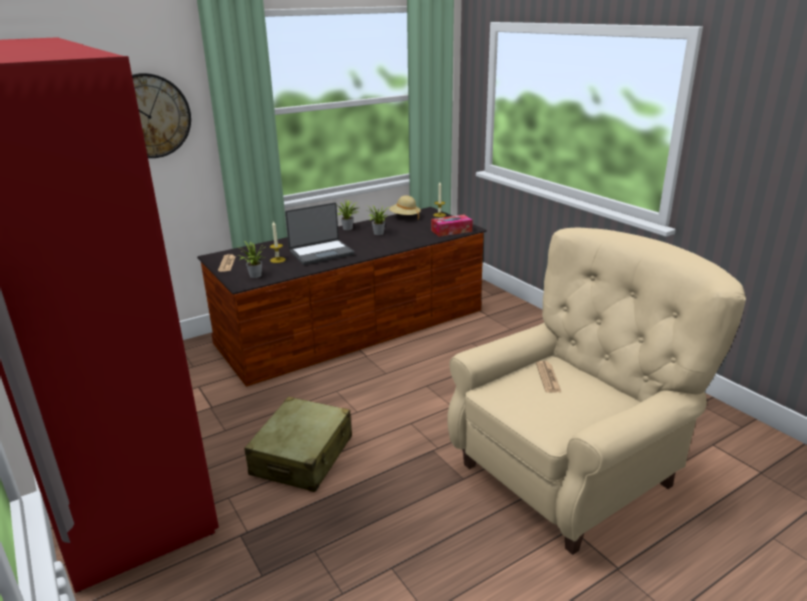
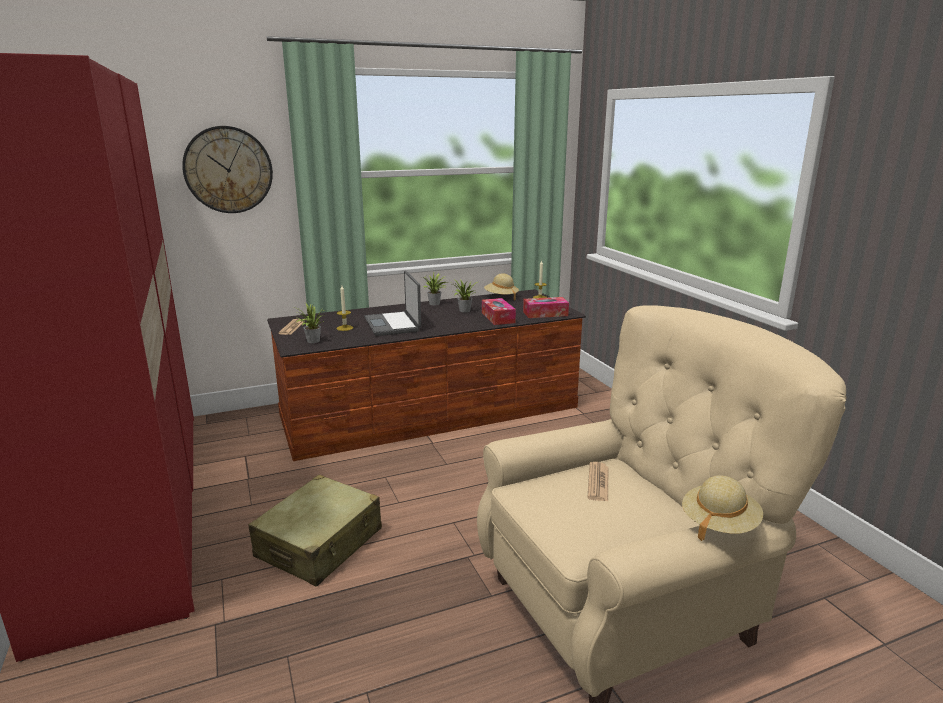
camera: 10 degrees right, 5 degrees down
(321, 253) = (393, 325): laptop -> laptop turned 90 degrees clockwise
(412, 238) = (498, 318): none -> tissue box
(655, 400) = (719, 524): none -> beige hat

